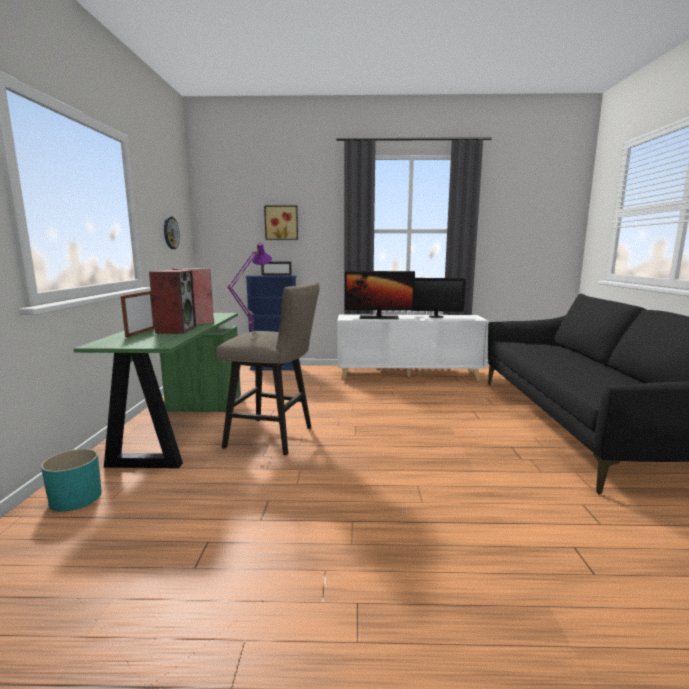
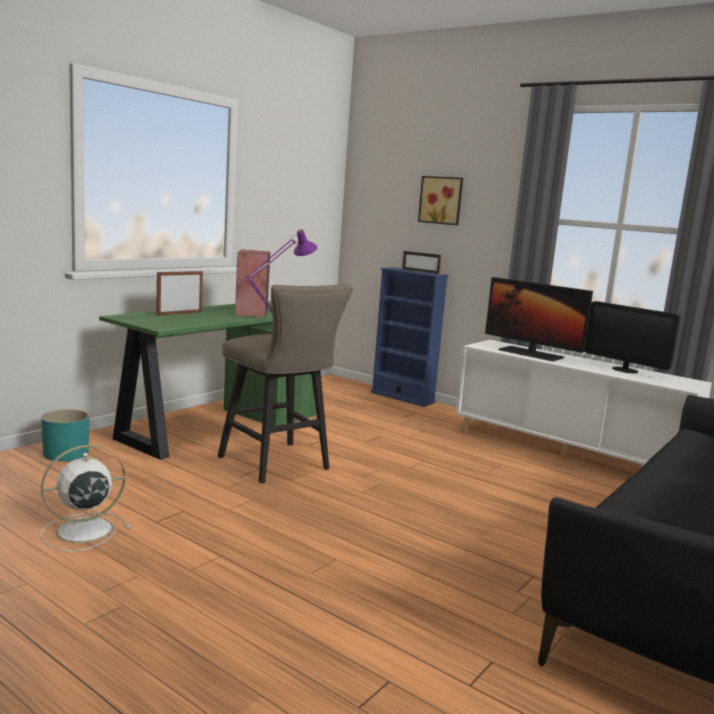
camera: 35 degrees right, 0 degrees up
(170, 232) = (296, 206): wall clock -> none
(176, 330) = (212, 317): speaker -> none
(213, 560) = (82, 531): none -> white fan

